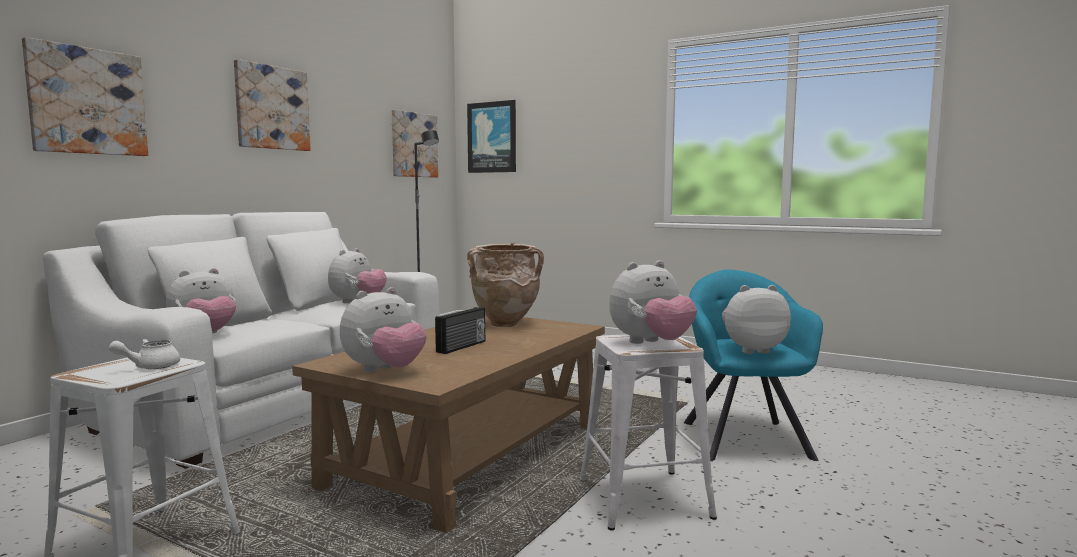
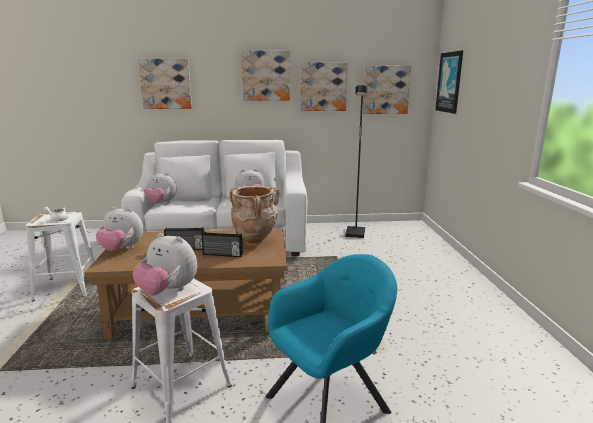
camera: 55 degrees right, 10 degrees up
(347, 134) = (323, 87): none -> picture
(522, 338) = (222, 254): none -> radio
(752, 350) = (307, 334): plush toy -> none

